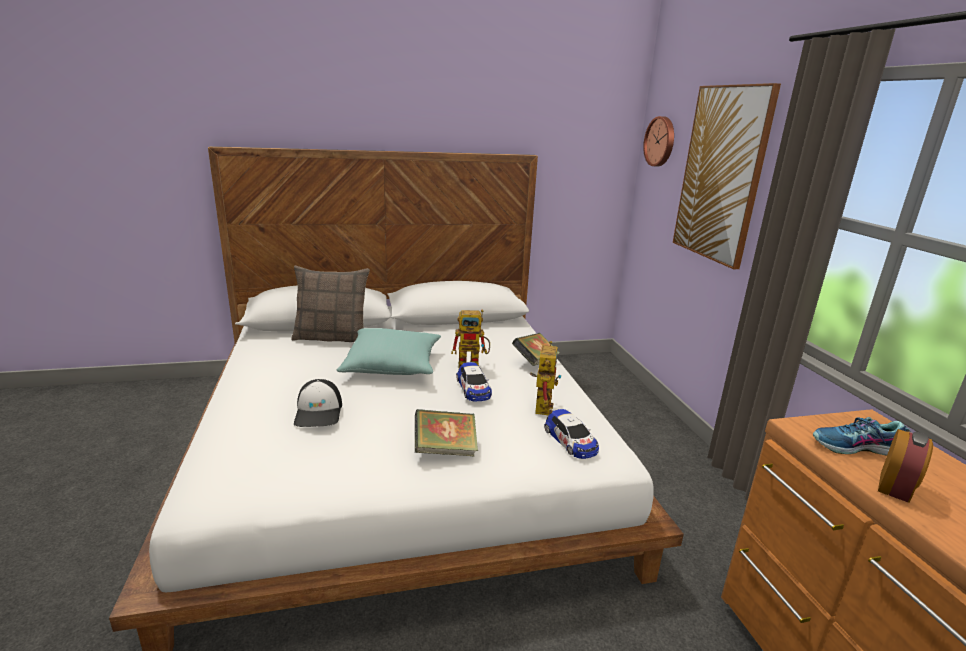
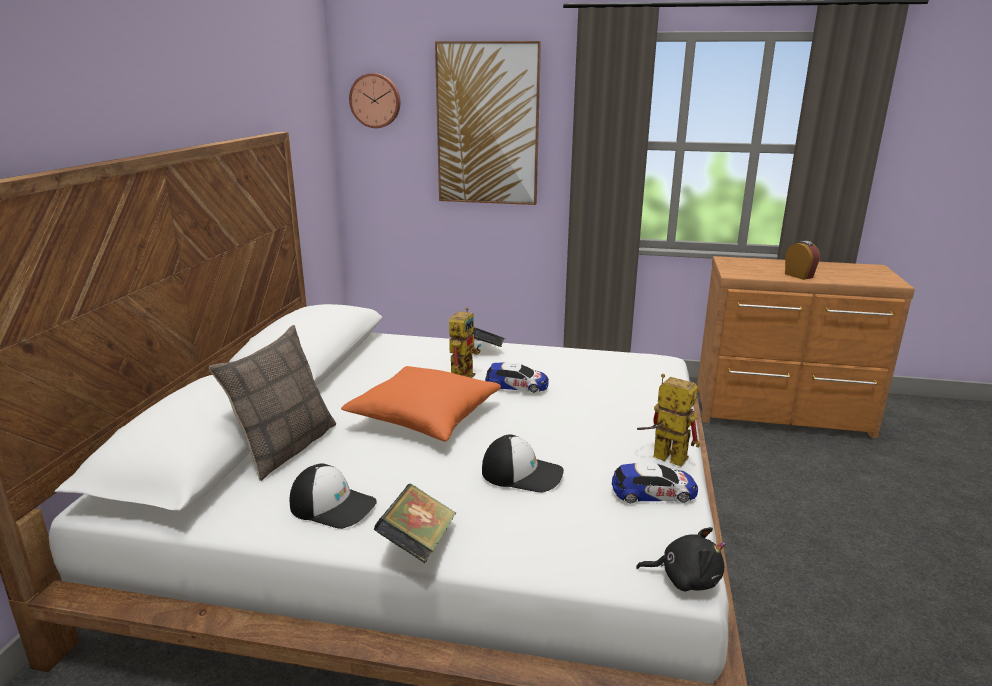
camera: 65 degrees left, 0 degrees up
(192, 509) = (685, 578): none -> black plush toy
(269, 363) = (333, 505): none -> cap
(392, 365) = (424, 417): turquoise pillow -> orange pillow
(445, 450) = (625, 420): book -> book (418, 544)
(542, 405) = (568, 364): toy robot -> toy robot (662, 456)
(570, 440) = (632, 367): toy car -> toy car (654, 492)
(855, 447) = (758, 271): shoe -> none

